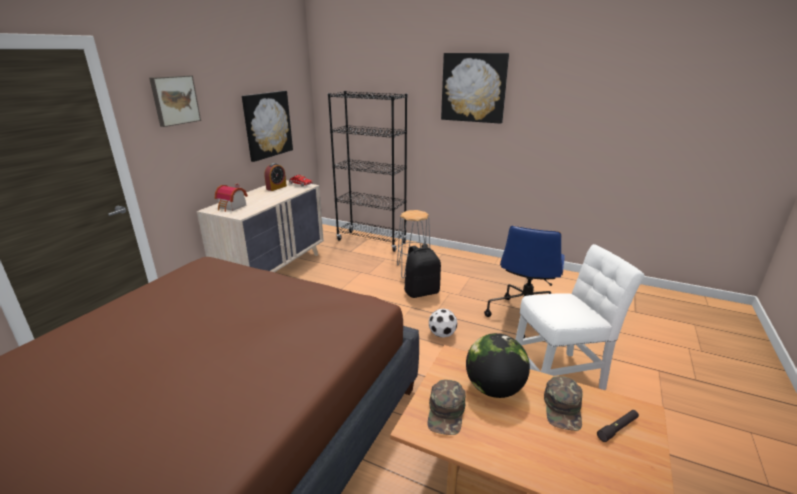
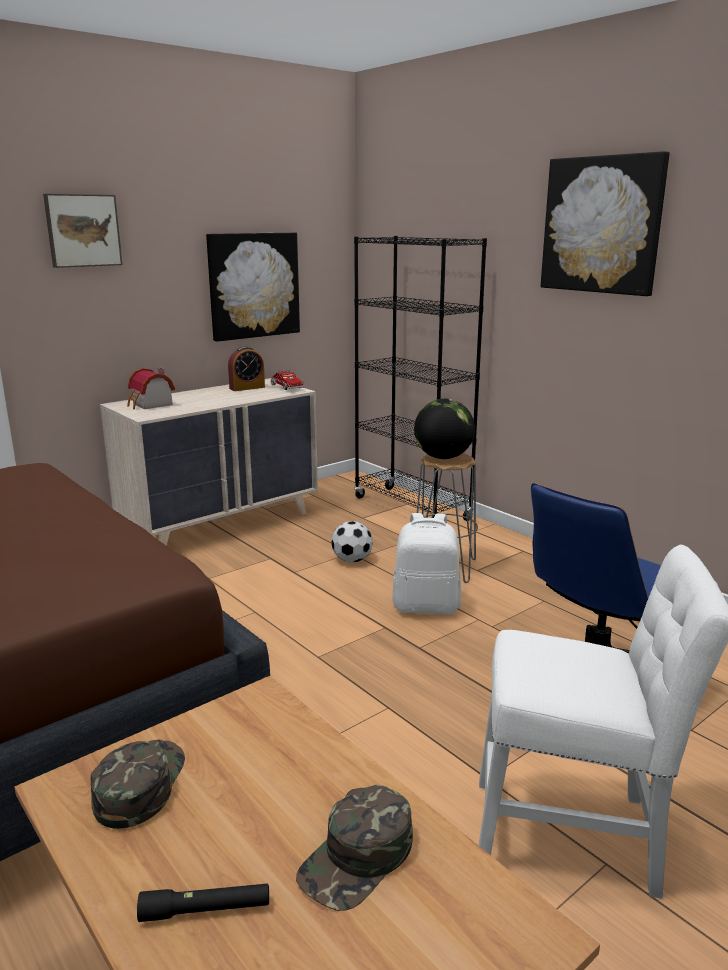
camera: 25 degrees right, 5 degrees down
(422, 292) = (426, 606): black backpack -> white backpack
(442, 334) = (399, 686): football -> football (352, 560)
(446, 412) = (139, 784): green cap -> green cap turned 150 degrees clockwise
(494, 388) = (267, 775): globe -> globe (443, 457)
(617, 428) = (430, 943): black flashlight -> black flashlight (205, 910)

